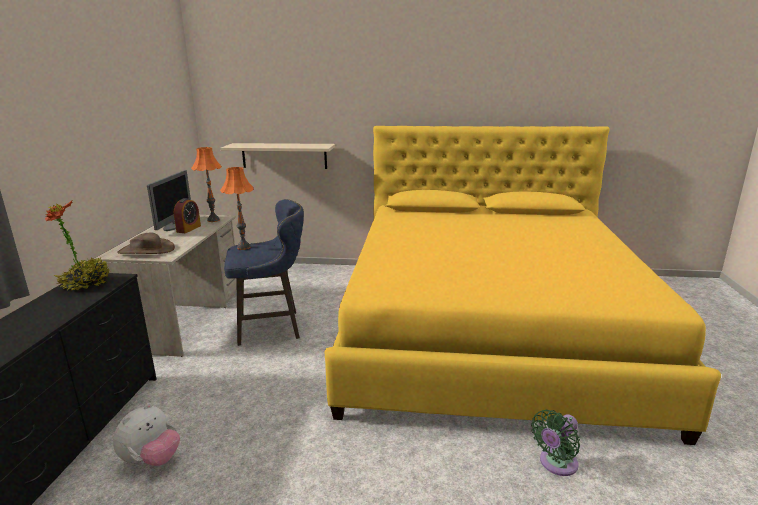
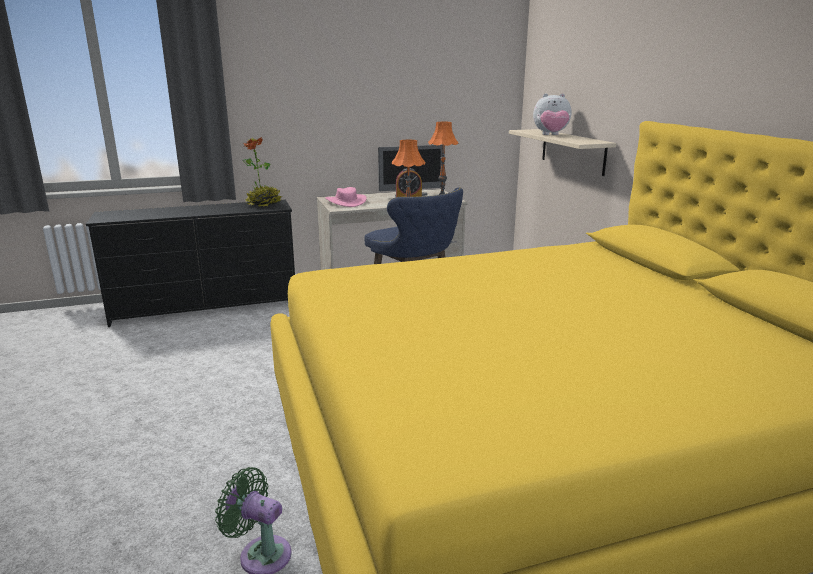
camera: 65 degrees right, 0 degrees up
(146, 250) = (346, 202): brown hat -> pink hat
(151, 460) = (204, 336): plush toy -> plush toy (551, 135)

